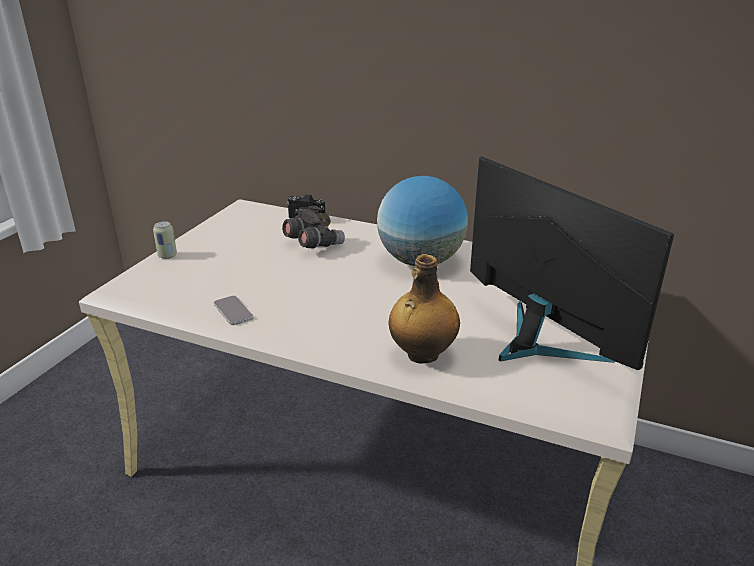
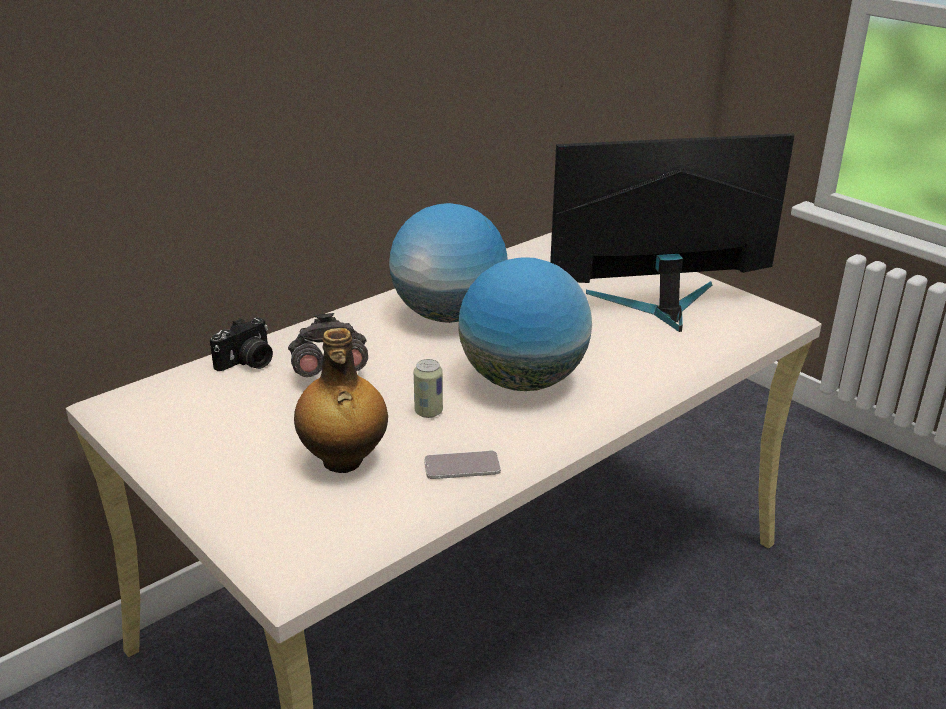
camera: 65 degrees left, 0 degrees up
(167, 255) = (226, 500): can -> can (428, 412)
(354, 308) = (522, 381): none -> globe
(422, 355) = (647, 366): bottle -> bottle (343, 461)

